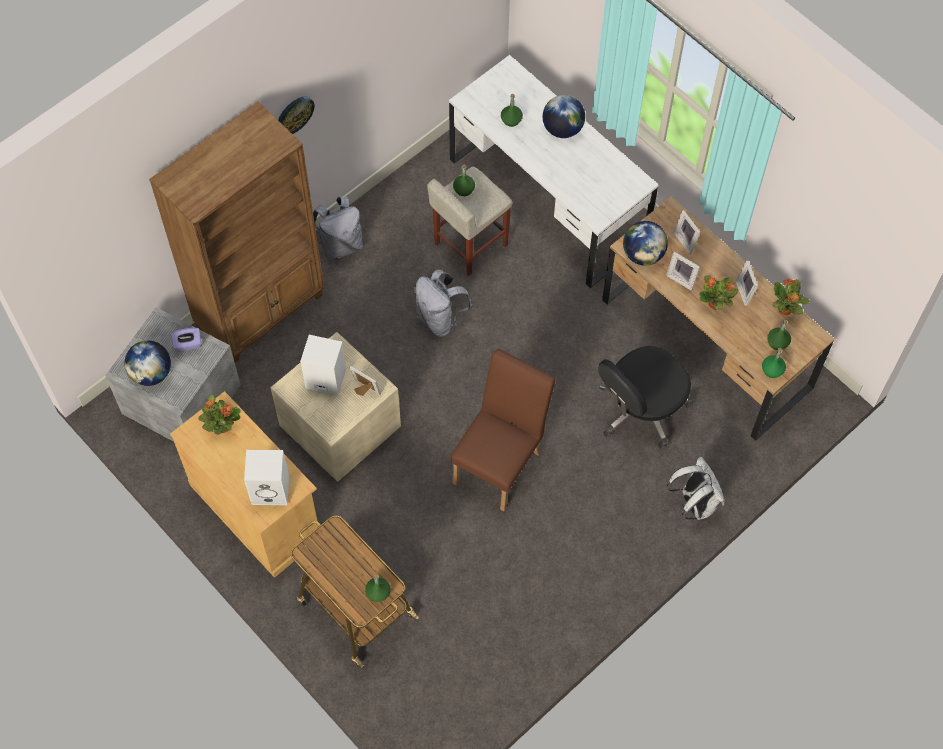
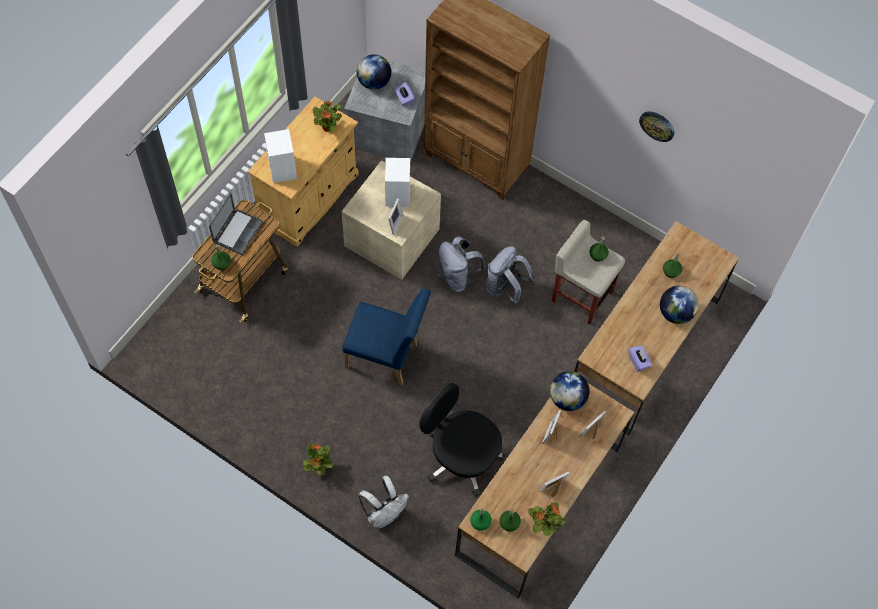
camera: 75 degrees right, 0 degrees up
(294, 114) = (576, 82): wall clock -> wall clock (657, 125)
(336, 565) = (238, 231): none -> laptop
(340, 245) = (552, 202): grey backpack -> grey backpack (457, 276)
(501, 462) = (387, 358): brown chair -> blue chair
(547, 200) = (644, 347): white desk -> brown desk
(613, 177) = (638, 361): none -> purple tissue box
(715, 304) = (534, 465): potted plant -> potted plant (318, 467)

